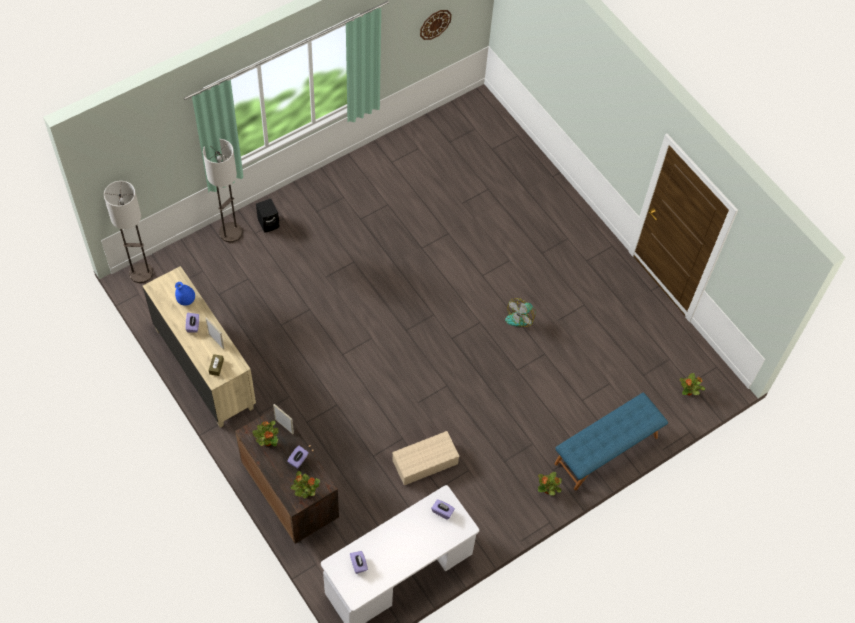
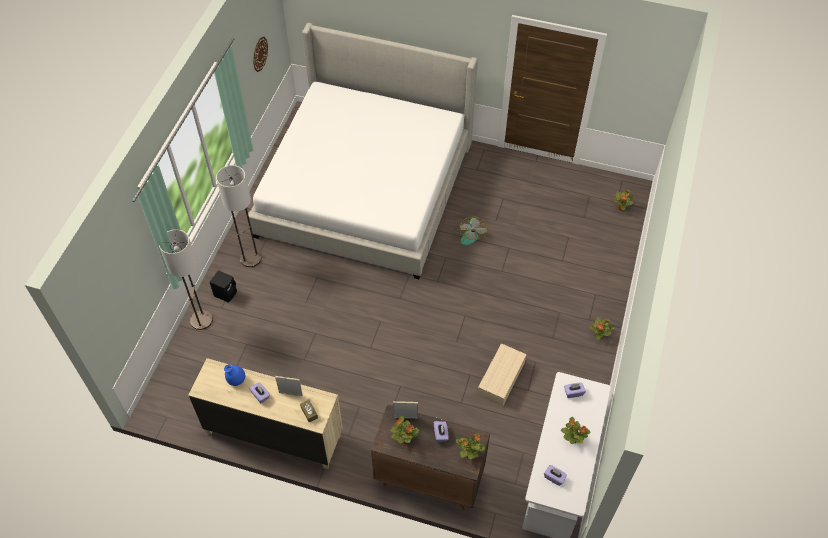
camera: 35 degrees left, 5 degrees down
(141, 273) = (154, 400): floor lamp -> floor lamp (251, 258)
(404, 547) = (572, 439): none -> potted plant
(468, 210) = (365, 188): none -> bed
(606, 451) = (610, 281): blue bench -> none

